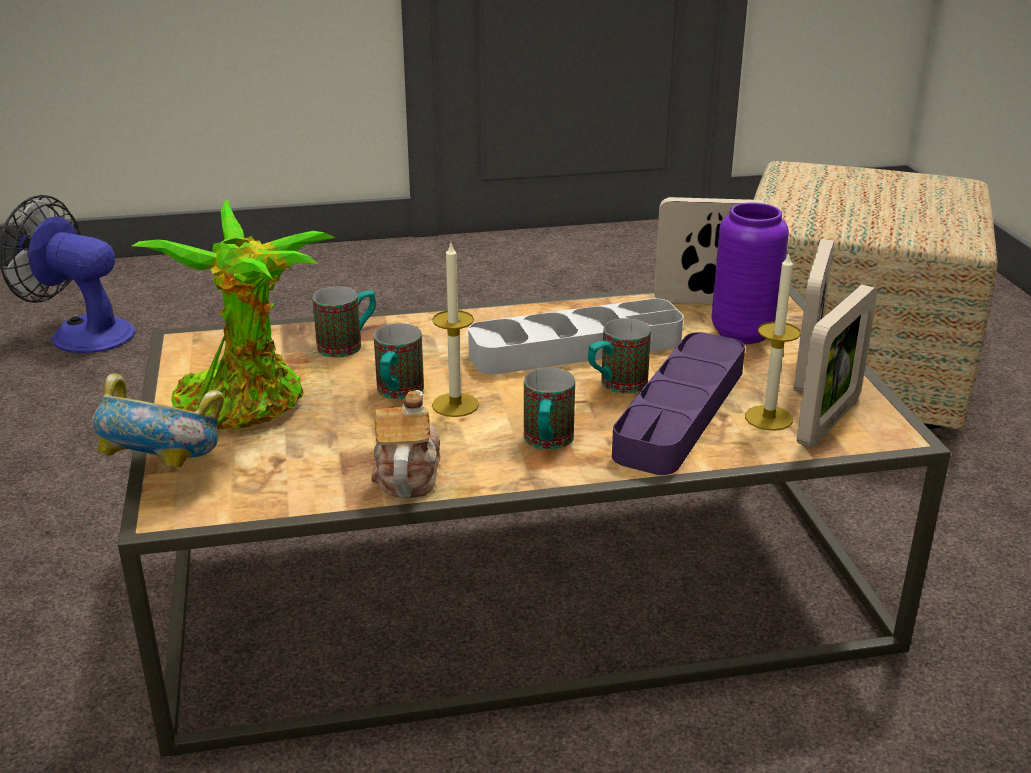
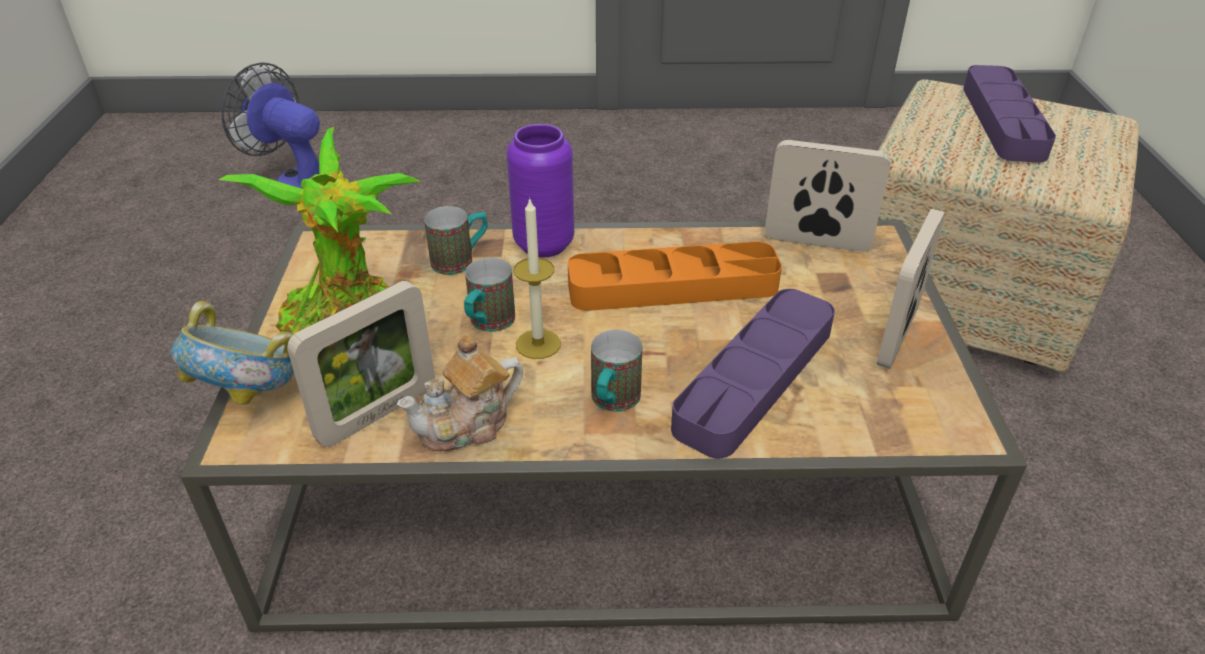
camera: 10 degrees right, 10 degrees up
(407, 474) = (467, 425): teapot -> teapot turned 135 degrees counterclockwise
(576, 348) = (673, 286): grey tray -> orange tray
(615, 386) = (699, 338): mug -> none
(743, 333) = (843, 285): purple vase -> purple vase (544, 244)
(768, 418) = (842, 397): candle -> none
(828, 422) = (904, 409): picture frame -> picture frame (377, 414)
(860, 187) = (1002, 121): none -> purple tray

